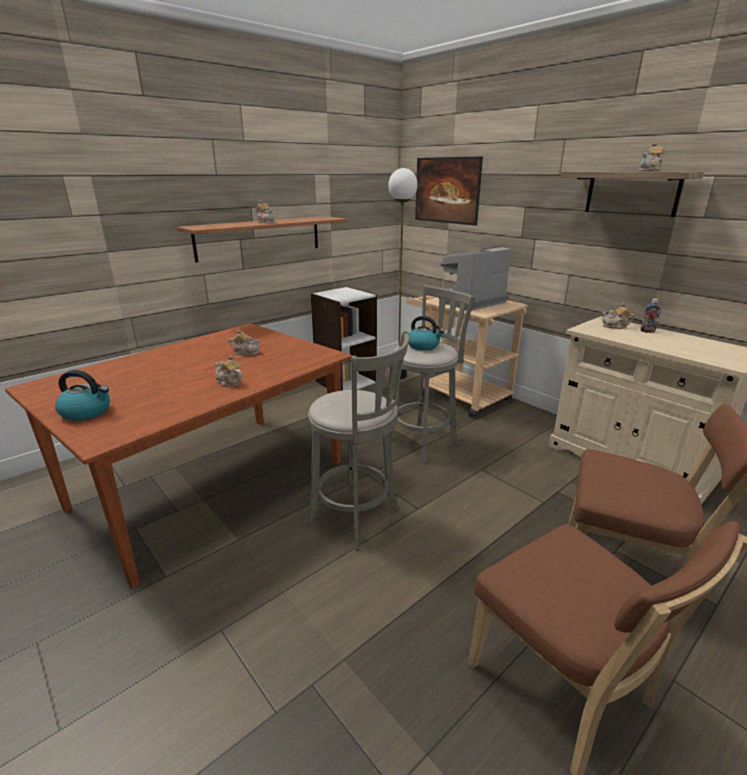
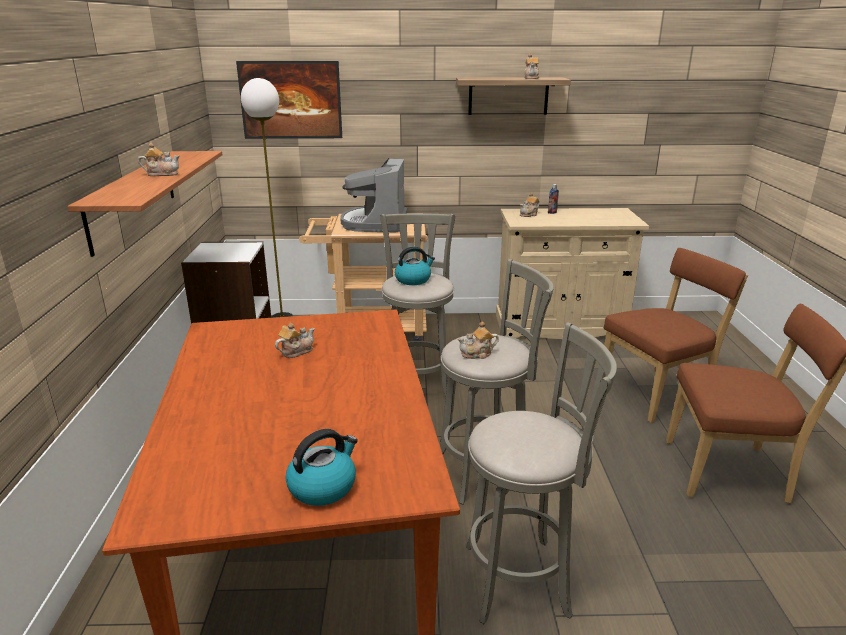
camera: 50 degrees left, 0 degrees up
(228, 382) = (370, 383): teapot -> teapot (477, 354)
(249, 593) = (523, 579): none -> grey stool

